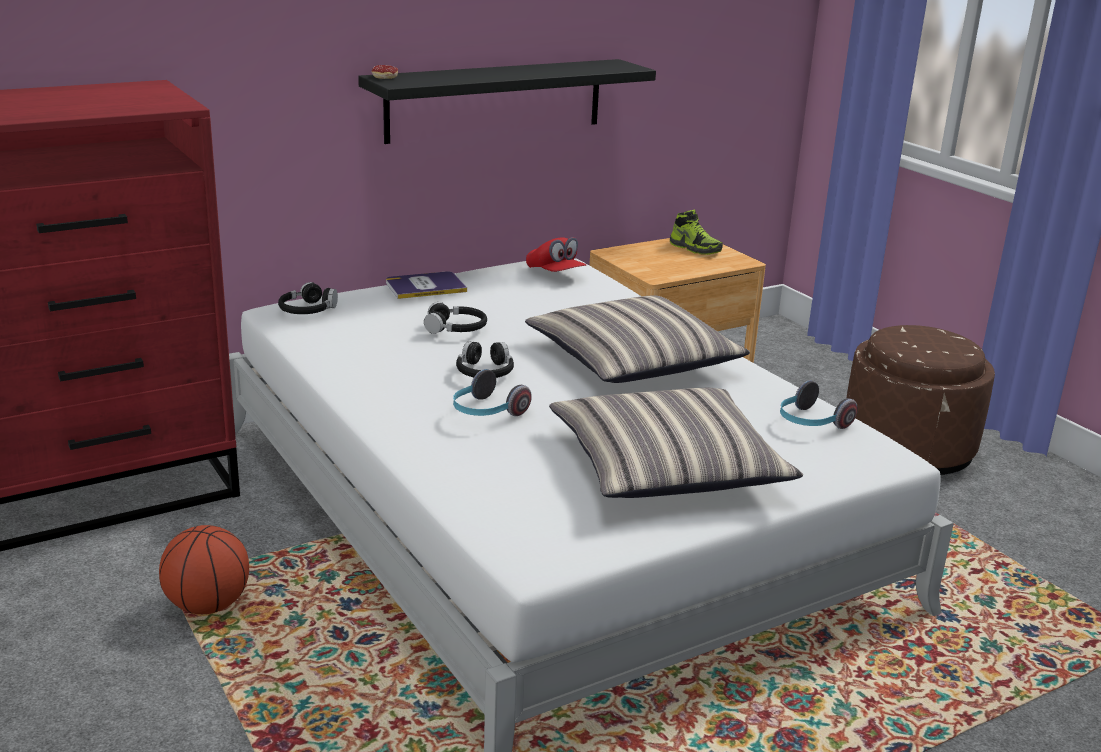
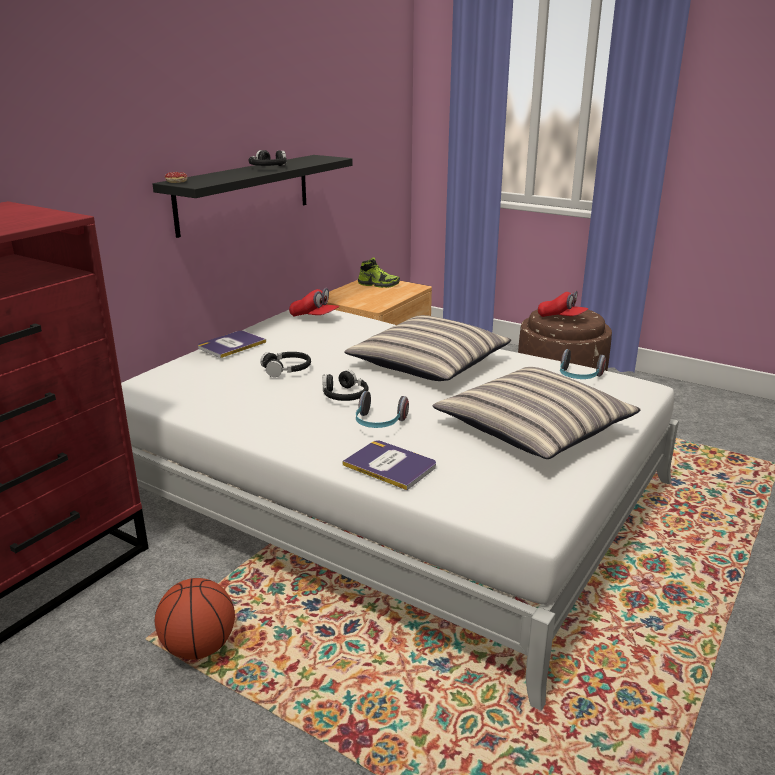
camera: 25 degrees left, 0 degrees up
(307, 310) = (156, 382): black headphones -> black headphones (268, 167)
(448, 459) = (390, 465): none -> book
(912, 344) = (561, 318): none -> red cap

